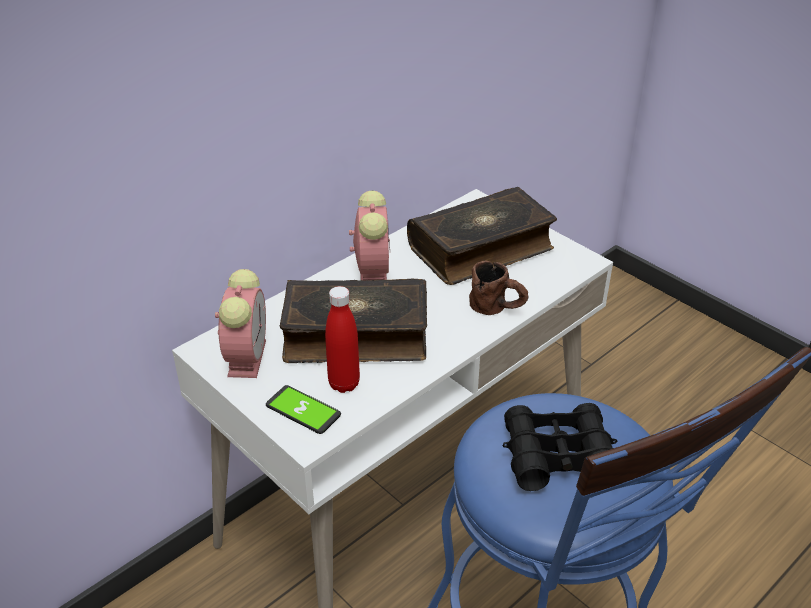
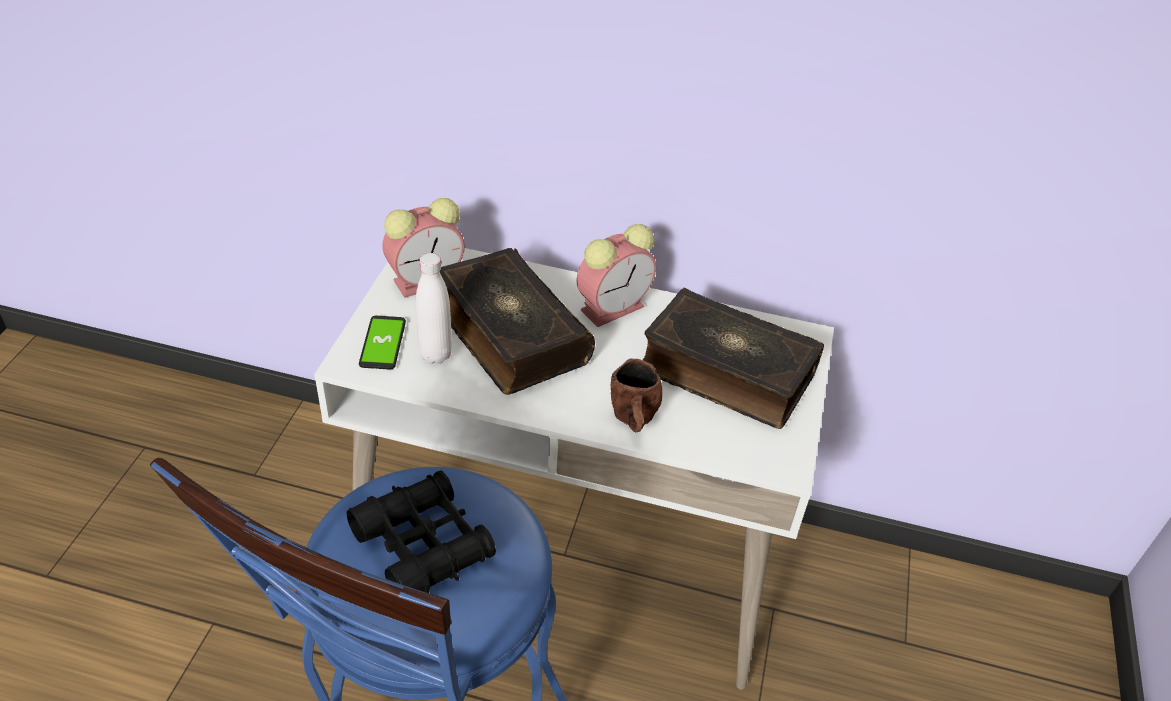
camera: 55 degrees right, 5 degrees up
(344, 384) = (435, 354): red bottle -> white bottle

